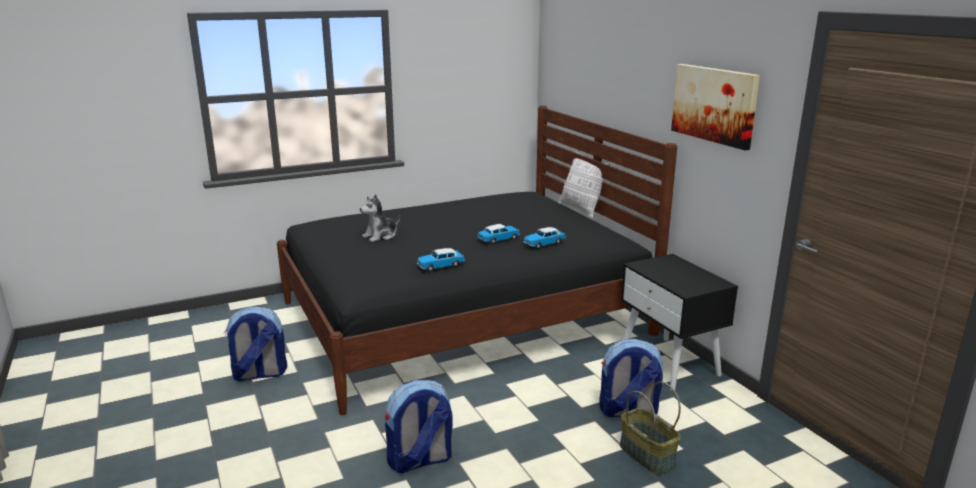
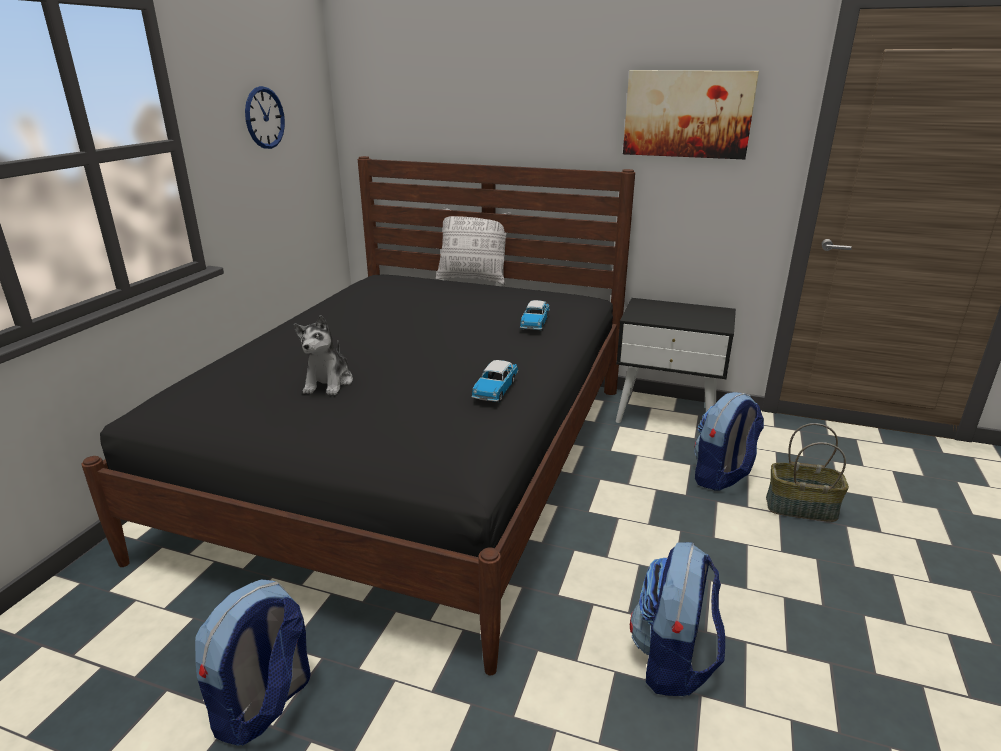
camera: 45 degrees left, 5 degrees up
(464, 75) = (264, 118): none -> wall clock
(499, 239) = (482, 335): toy car -> none

